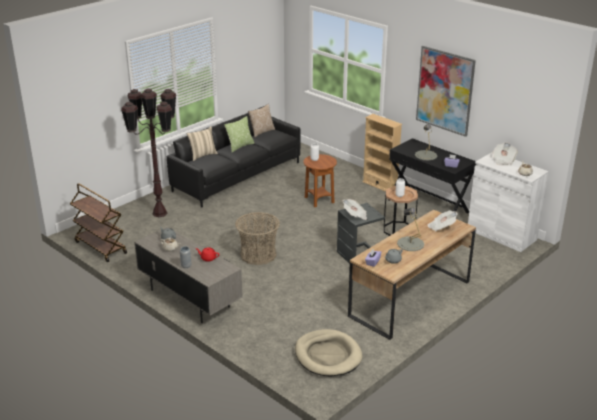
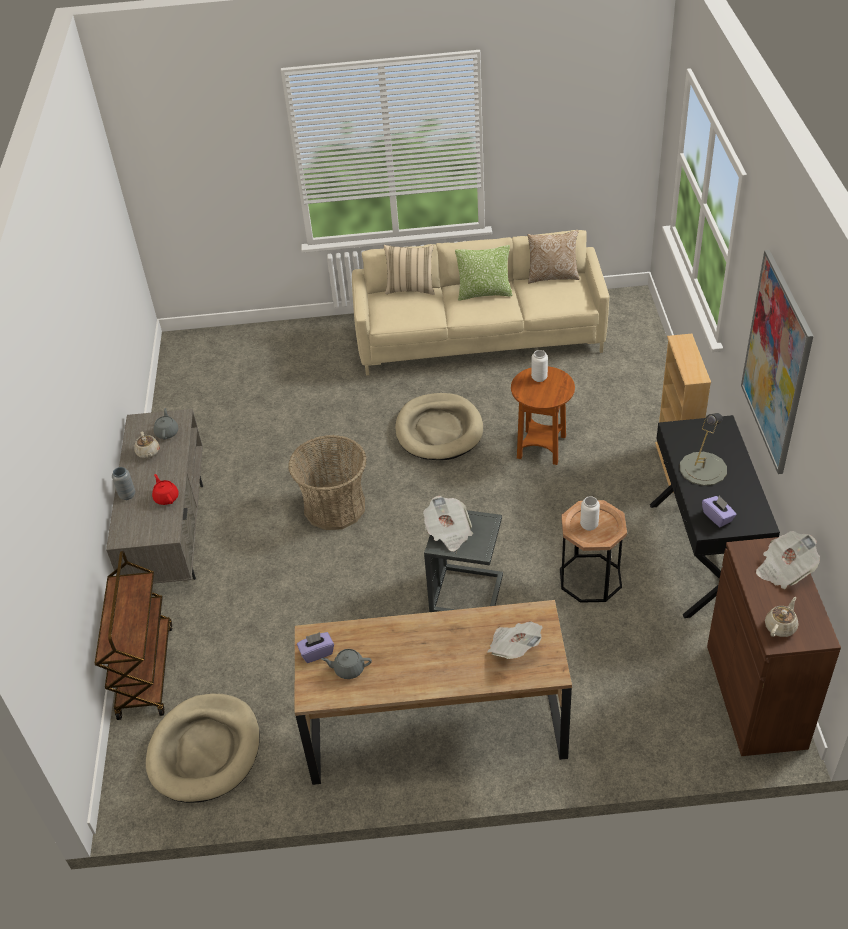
camera: 45 degrees right, 15 degrees up
(100, 247) = (176, 383): brown cart -> brown cart (145, 670)
(160, 213) = (305, 359): brown floor lamp -> none
(238, 177) = (480, 340): black sofa -> beige sofa
(266, 212) = (439, 430): none -> beige dog bed
(410, 244) = (419, 652): grey table lamp -> none
(501, 234) = (755, 695): white cabinet -> brown cabinet

